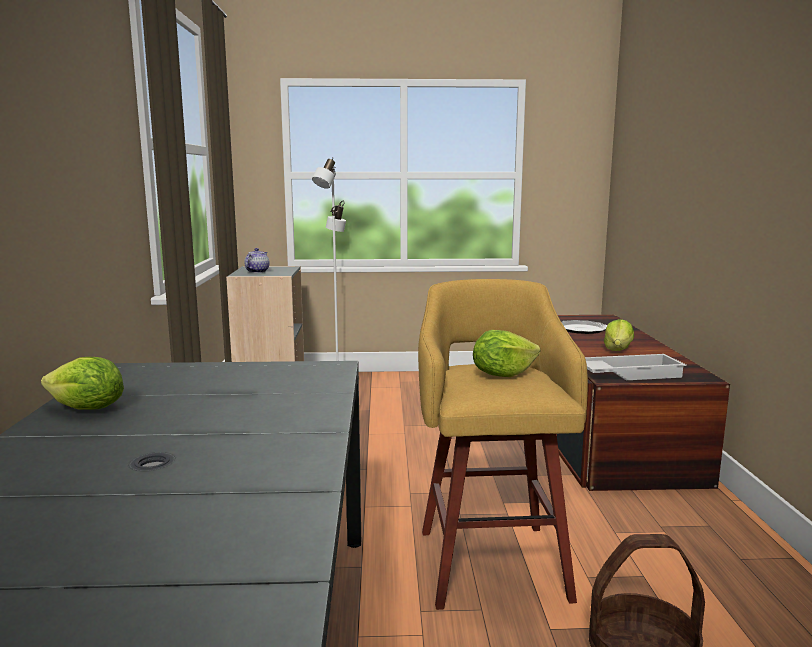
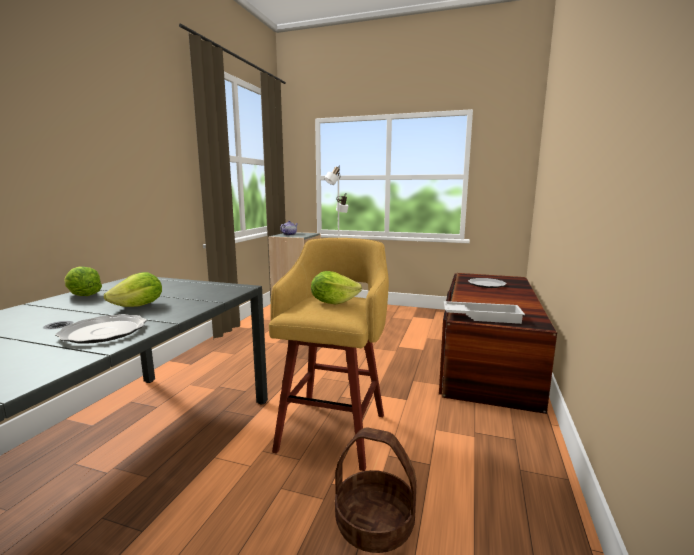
camera: 20 degrees right, 0 degrees up
(259, 459) = (104, 331): none -> plate
(618, 350) = (495, 300): lettuce -> lettuce (139, 306)

